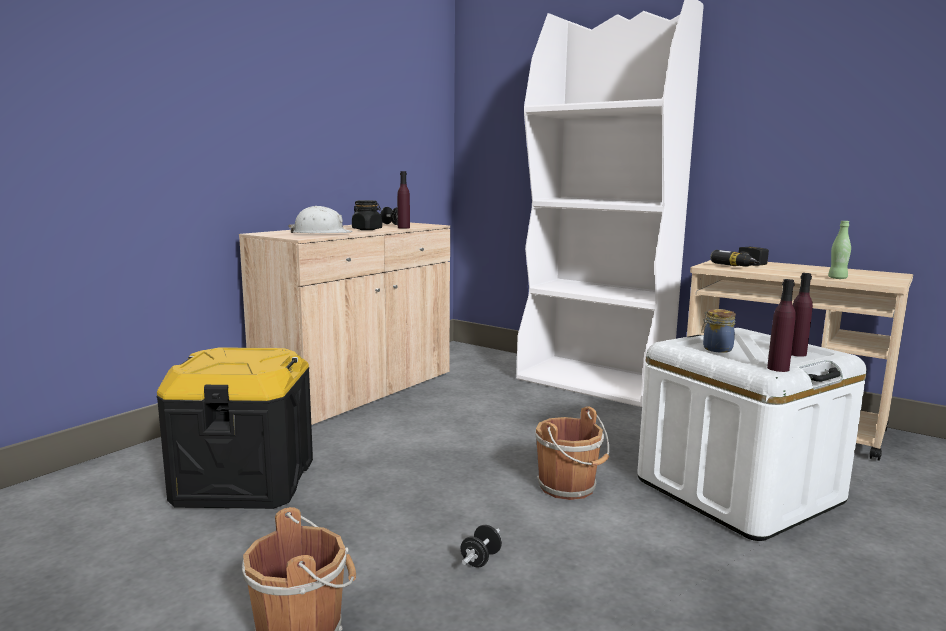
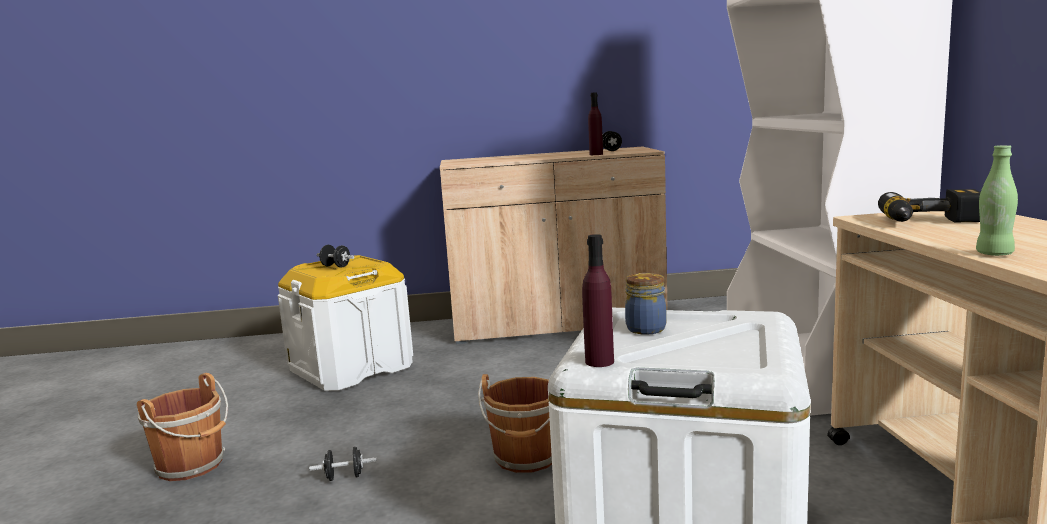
camera: 50 degrees right, 0 degrees up
(239, 361) = (336, 266): none -> black dumbbell
(245, 481) = (351, 368): black storage box -> white storage box
(321, 233) = (494, 160): white hard hat -> none
(367, 229) = (553, 156): black jar -> none
(796, 354) = (724, 357): purple bottle -> none

